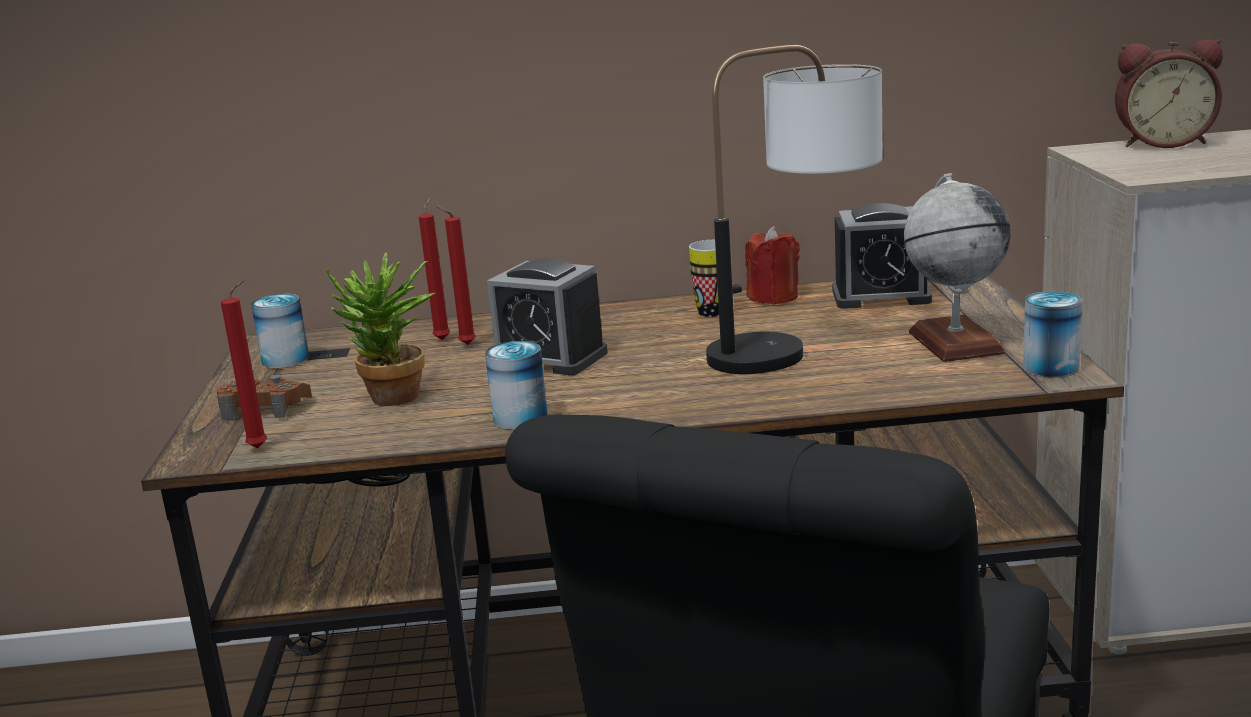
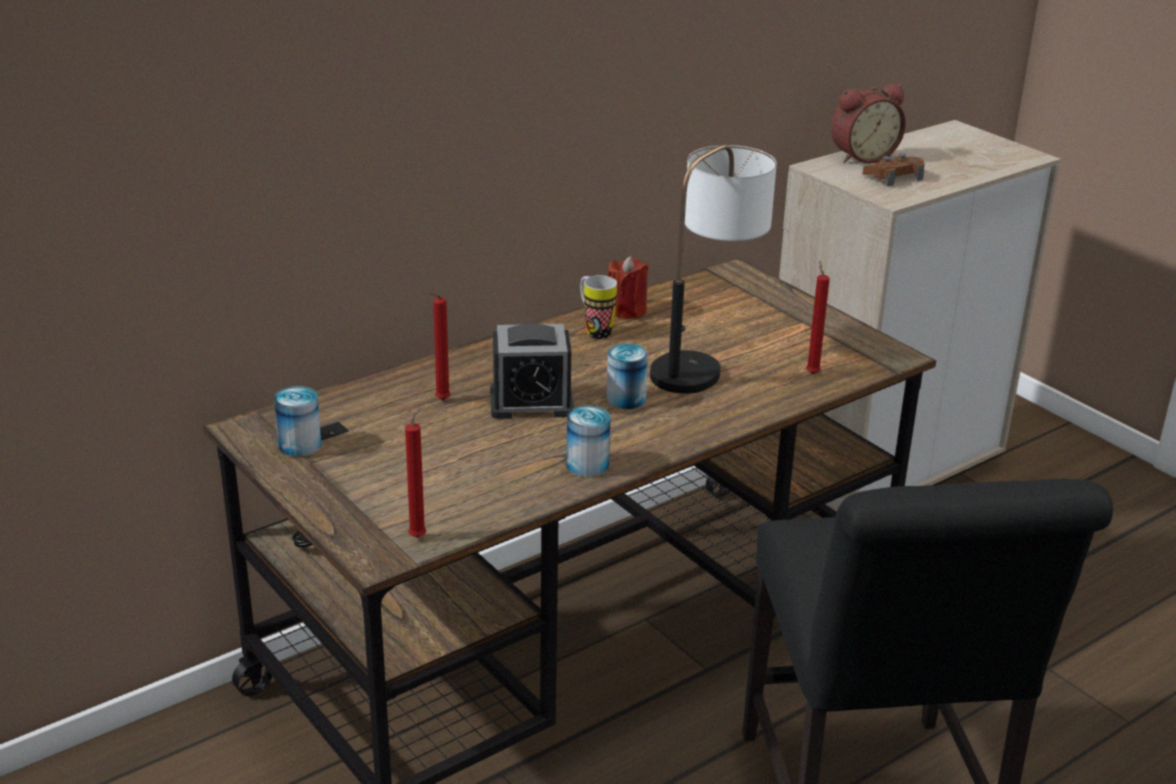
camera: 35 degrees left, 10 degrees up
(265, 408) = (361, 499): brown game controller -> brown game controller (894, 177)
(392, 401) = (462, 469): potted plant -> none
(443, 339) = (412, 397): red candle -> red candle (811, 373)
(880, 296) = (703, 298): alarm clock -> none
(955, 342) = (801, 338): globe -> none
(1050, 367) = (882, 351): can -> can (626, 399)

